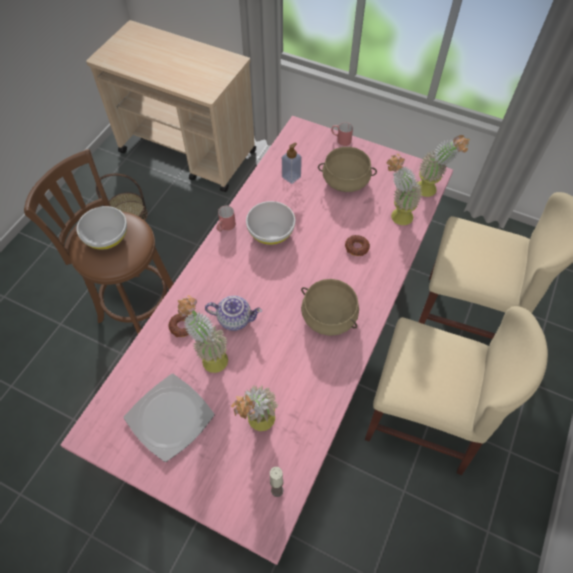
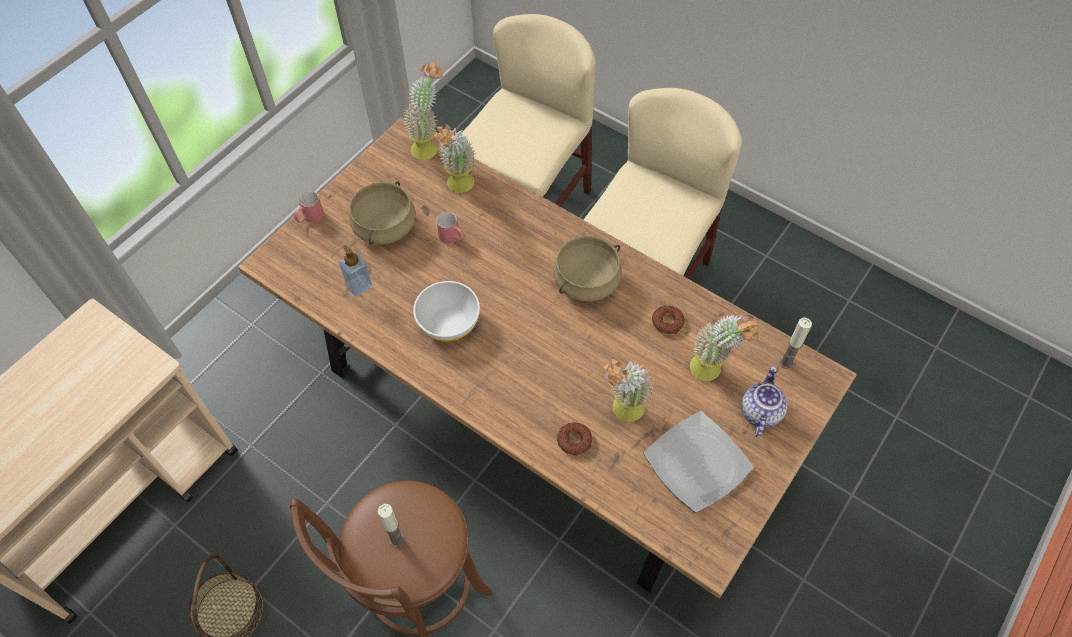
camera: 80 degrees left, 0 degrees up
(107, 237) = (396, 540): white bowl -> candle
(225, 227) = (426, 375): red mug -> red mug (453, 238)
(235, 318) = (573, 379): teapot -> teapot (759, 412)
(286, 352) = (535, 406): pink dining table -> brown dining table
(356, 247) = (495, 236): donut -> donut (667, 322)

